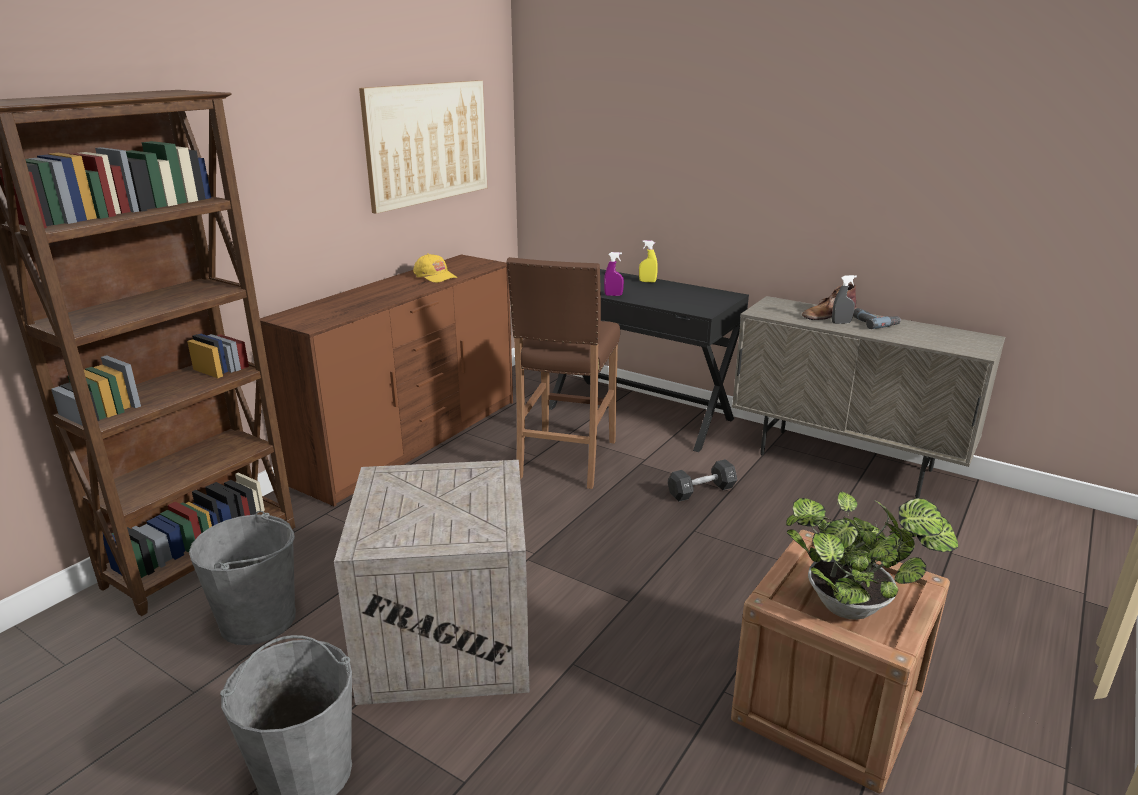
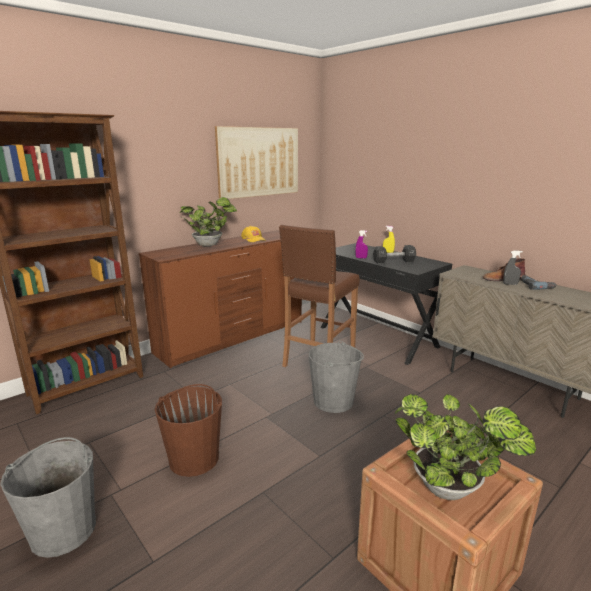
camera: 15 degrees right, 5 degrees down
(259, 620) = (93, 427): grey bucket -> grey bucket (333, 401)
(370, 293) = (210, 245): none -> potted plant
(449, 637) = (194, 458): crate -> brown bucket
(701, 491) = (399, 390): black dumbbell -> black dumbbell (394, 261)

